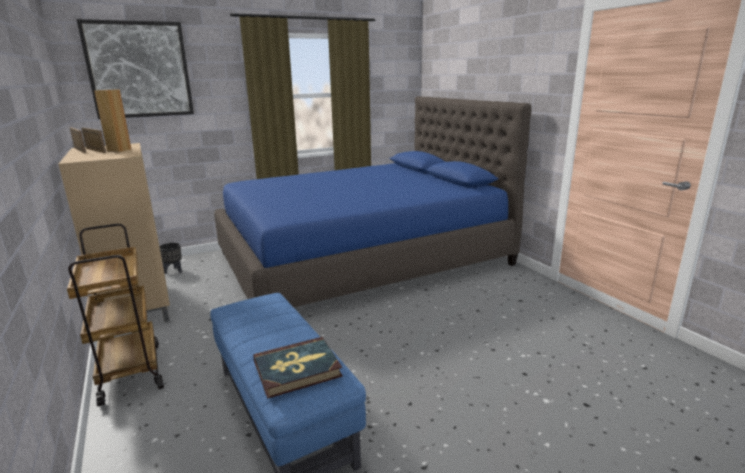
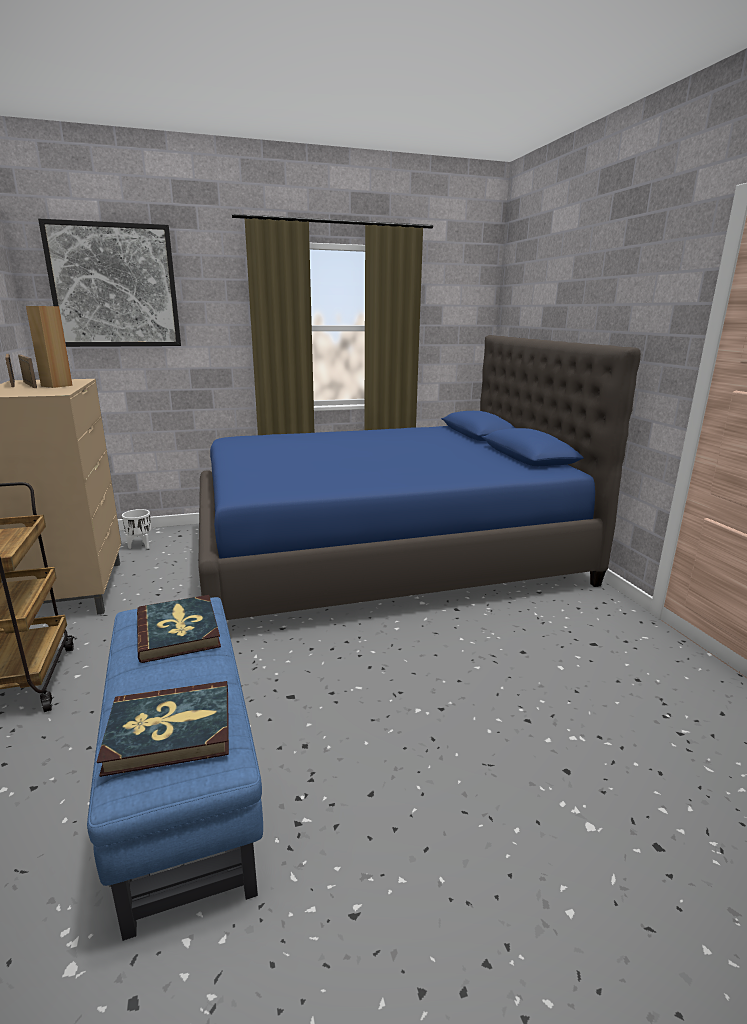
camera: 10 degrees right, 0 degrees up
(174, 271) = (140, 546): black planter -> white planter
(267, 314) = (178, 631): none -> book

